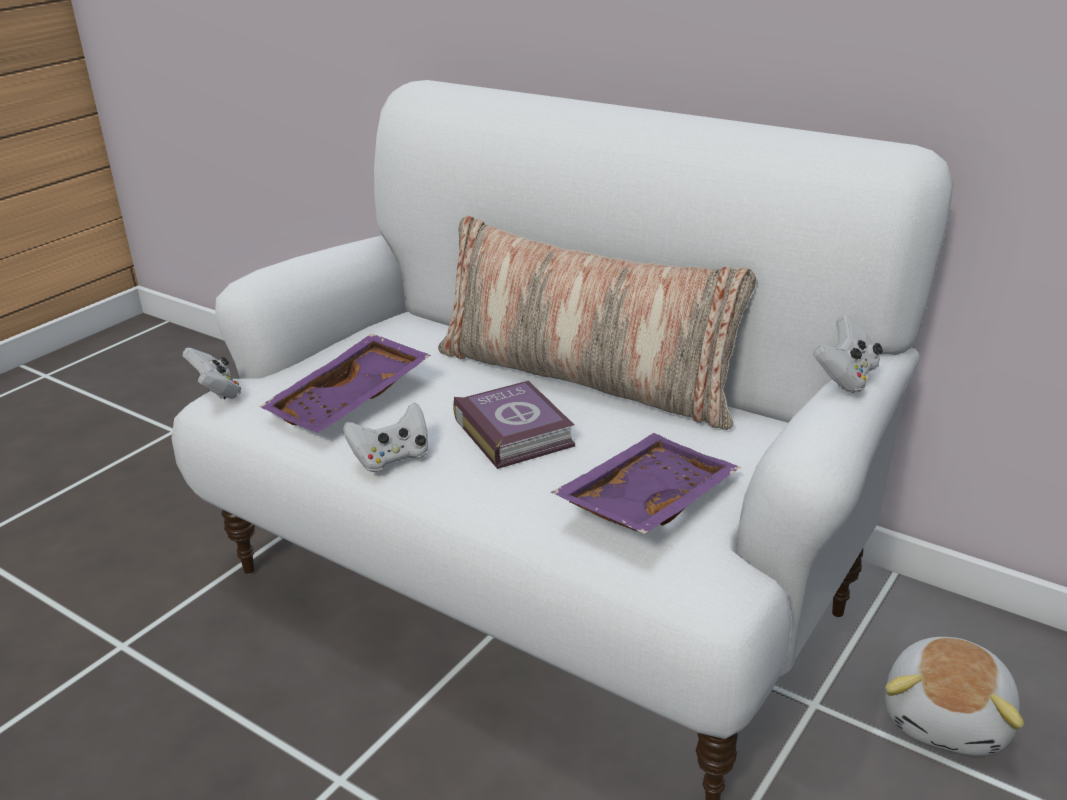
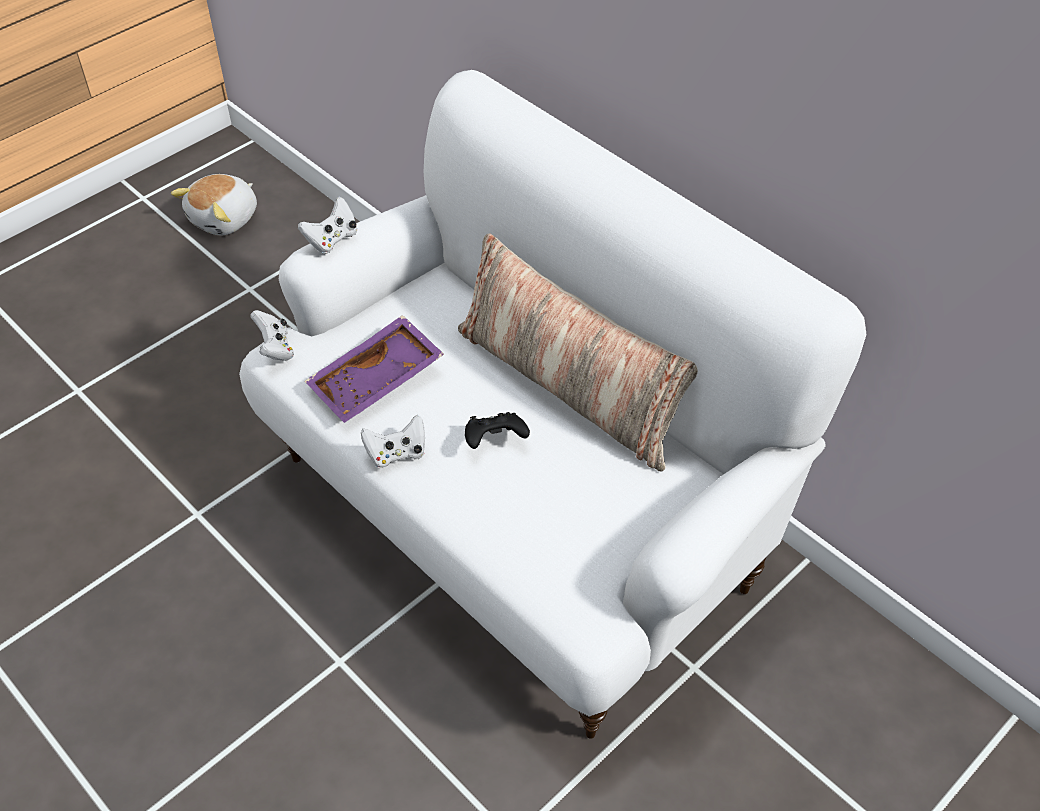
camera: 10 degrees right, 20 degrees up
(514, 431) = (495, 441): book -> black game controller
(645, 501) = (571, 537): purple tray -> none
(846, 378) = (735, 483): white game controller -> white game controller (332, 239)
(949, 719) = (789, 700): plush toy -> plush toy (225, 219)

